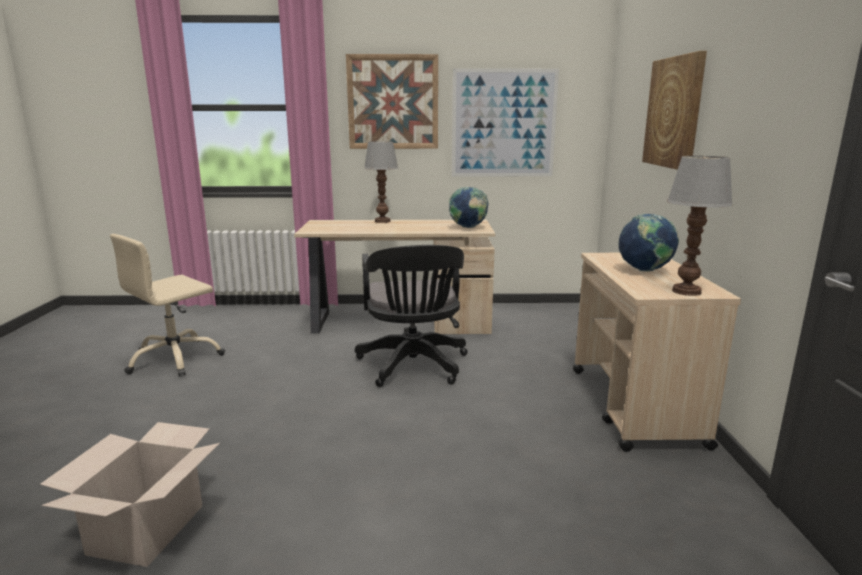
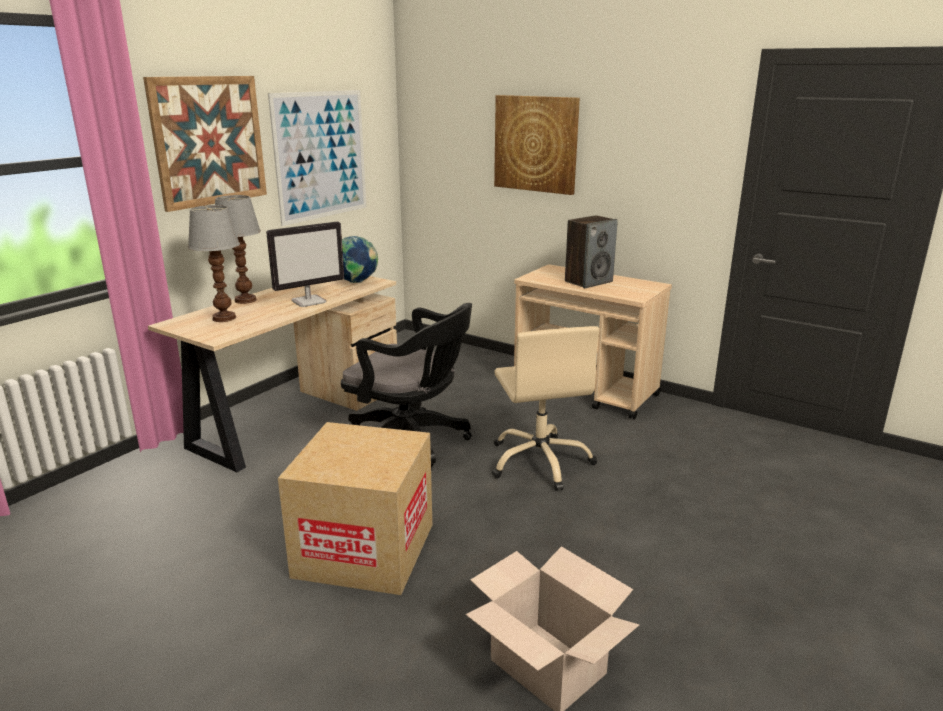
camera: 55 degrees left, 5 degrees up
(175, 359) = (148, 587): beige office chair -> beige office chair (540, 461)
(256, 401) = (365, 550): none -> cardboard box
(406, 229) = (309, 301): none -> monitor
(645, 271) = (588, 281): globe -> speaker
(685, 291) = (643, 288): table lamp -> table lamp (223, 318)

